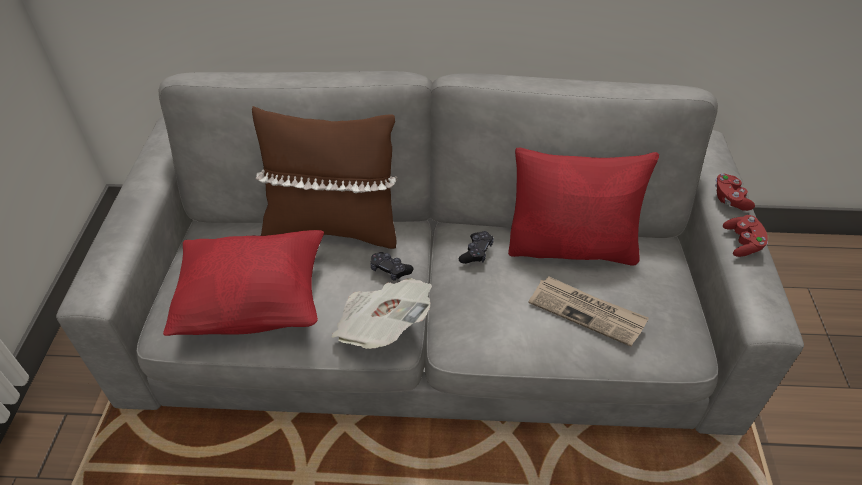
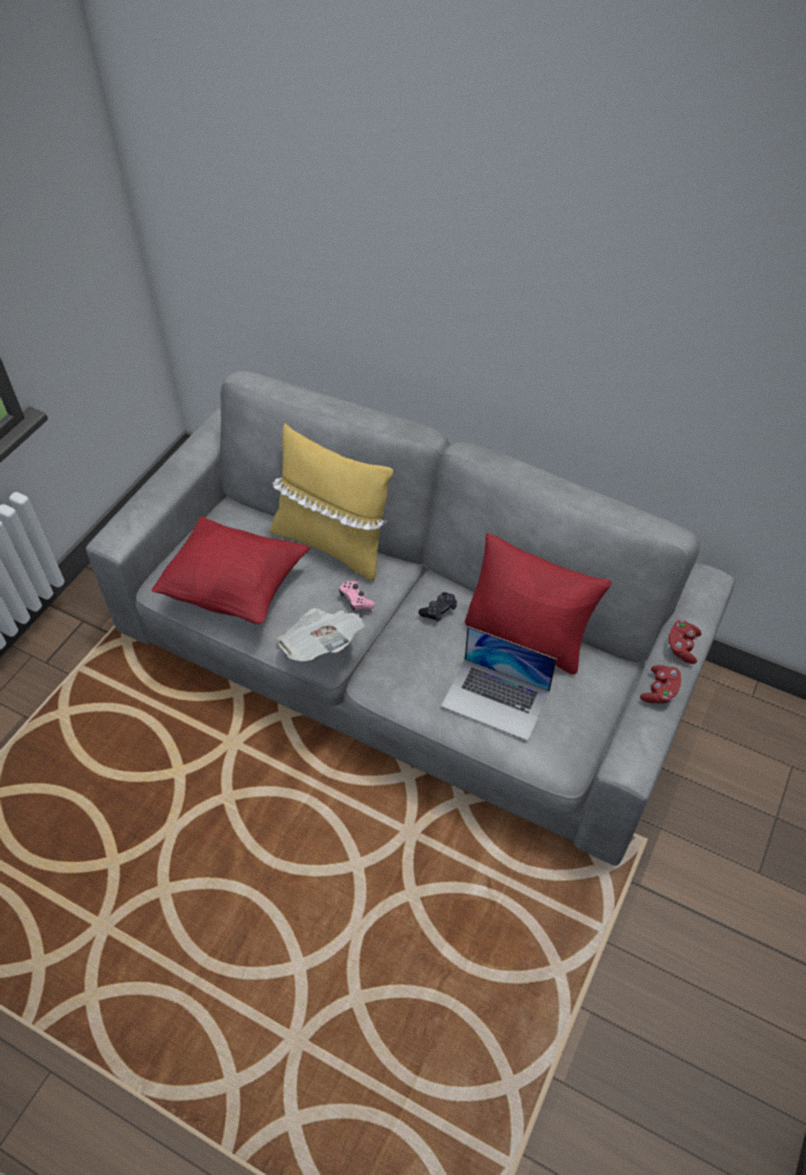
camera: 25 degrees right, 5 degrees up
(332, 228) = (332, 544): brown pillow -> yellow pillow
(390, 270) = (356, 599): black game controller -> pink game controller
(587, 312) = (496, 698): newspaper -> laptop

